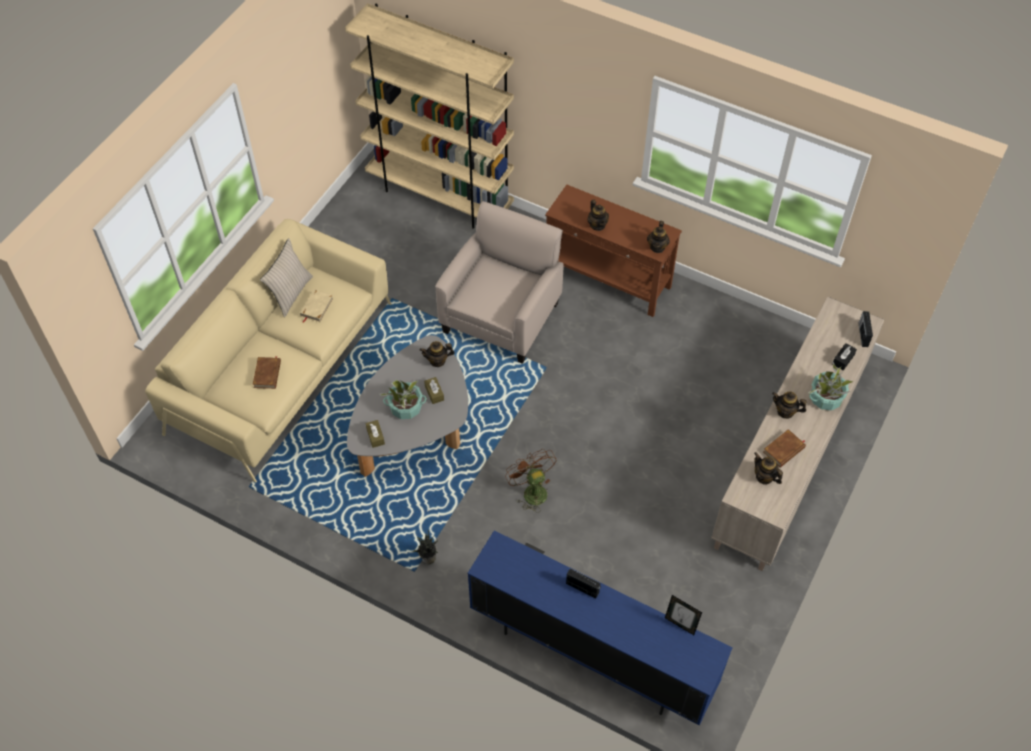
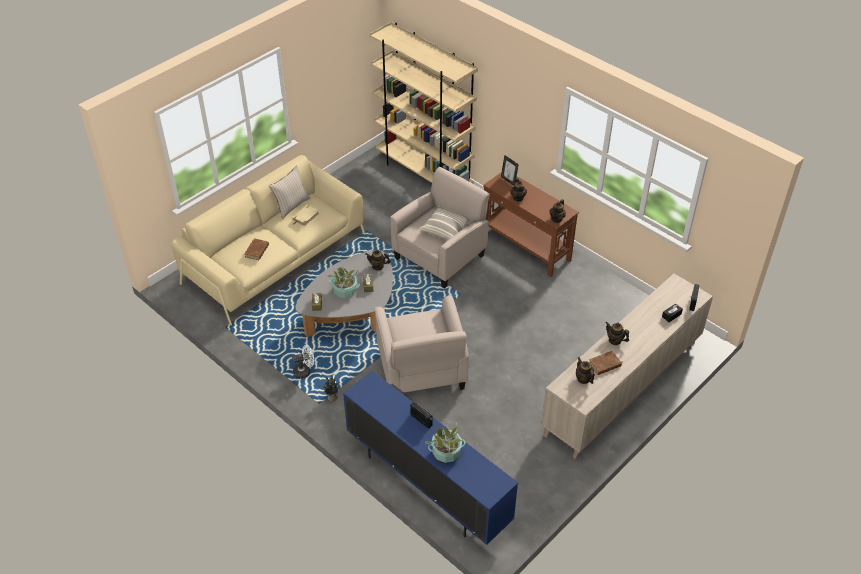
camera: 15 degrees right, 10 degrees down
(379, 528) = (304, 371): none -> white fan
(509, 286) = (445, 229): none -> pillow
(531, 491) = (421, 370): brown fan -> beige armchair
(680, 624) = (484, 458): picture frame -> picture frame (508, 181)
(826, 398) = (649, 337): potted plant -> potted plant (446, 452)

